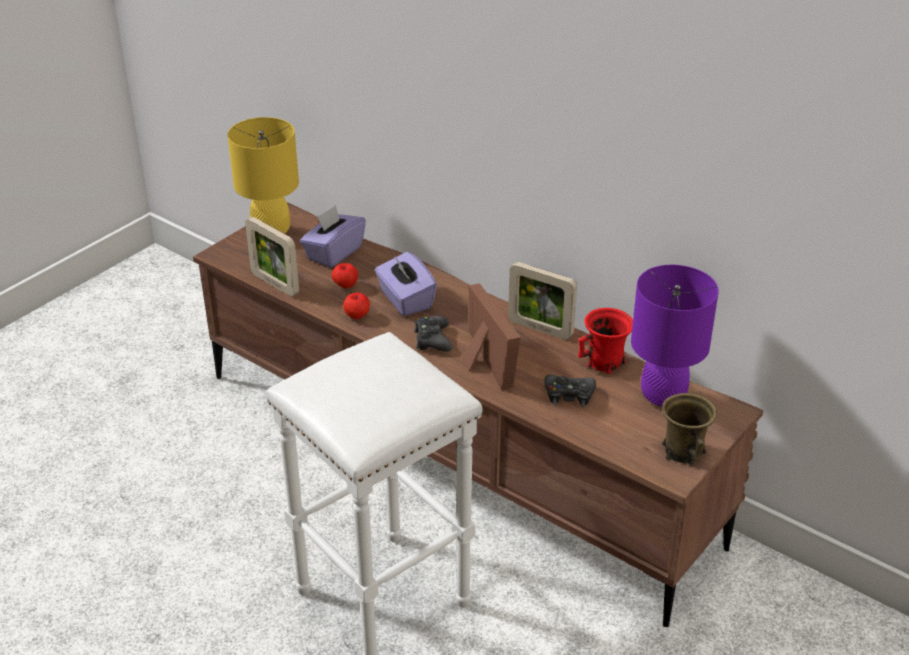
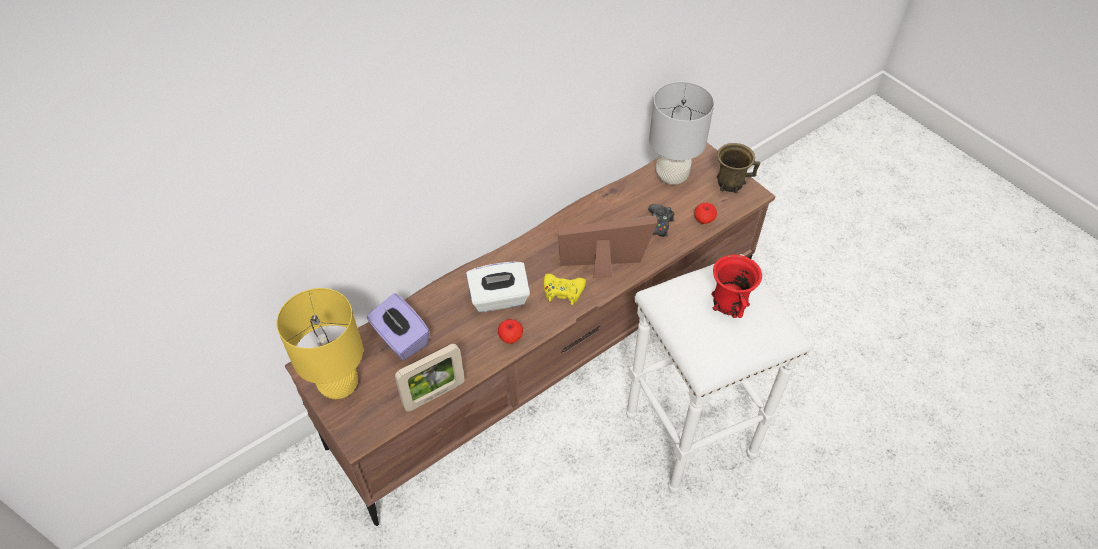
camera: 75 degrees left, 15 degrees up
(345, 285) = (459, 339): apple -> apple (703, 220)
(405, 300) = (499, 299): purple tissue box -> white tissue box
(432, 340) = (563, 291): black game controller -> yellow game controller
(540, 329) = (570, 221): picture frame -> none
(605, 362) = (623, 195): red mug -> red mug (730, 302)
(665, 398) = (672, 176): purple table lamp -> grey table lamp

